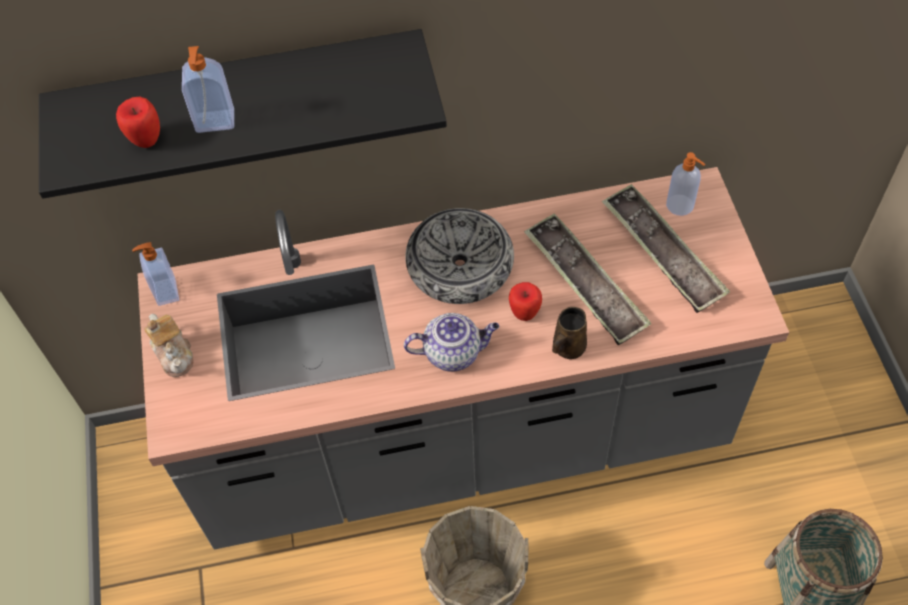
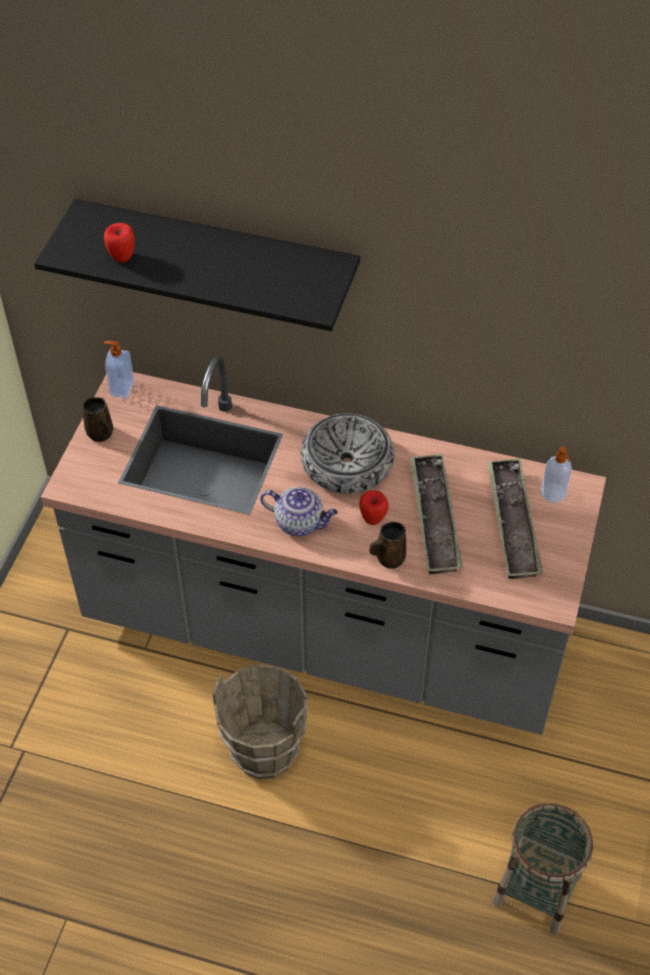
camera: 25 degrees right, 5 degrees down
(174, 354) = (101, 434): teapot -> brown mug
(215, 122) = (174, 263): soap dispenser -> none

